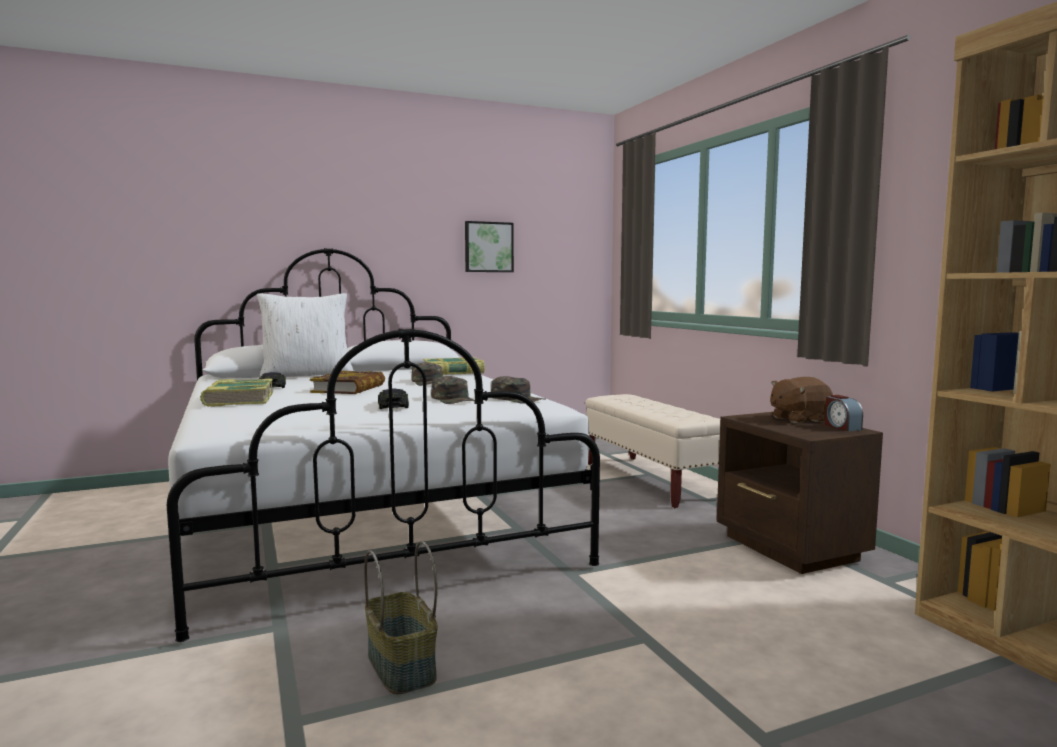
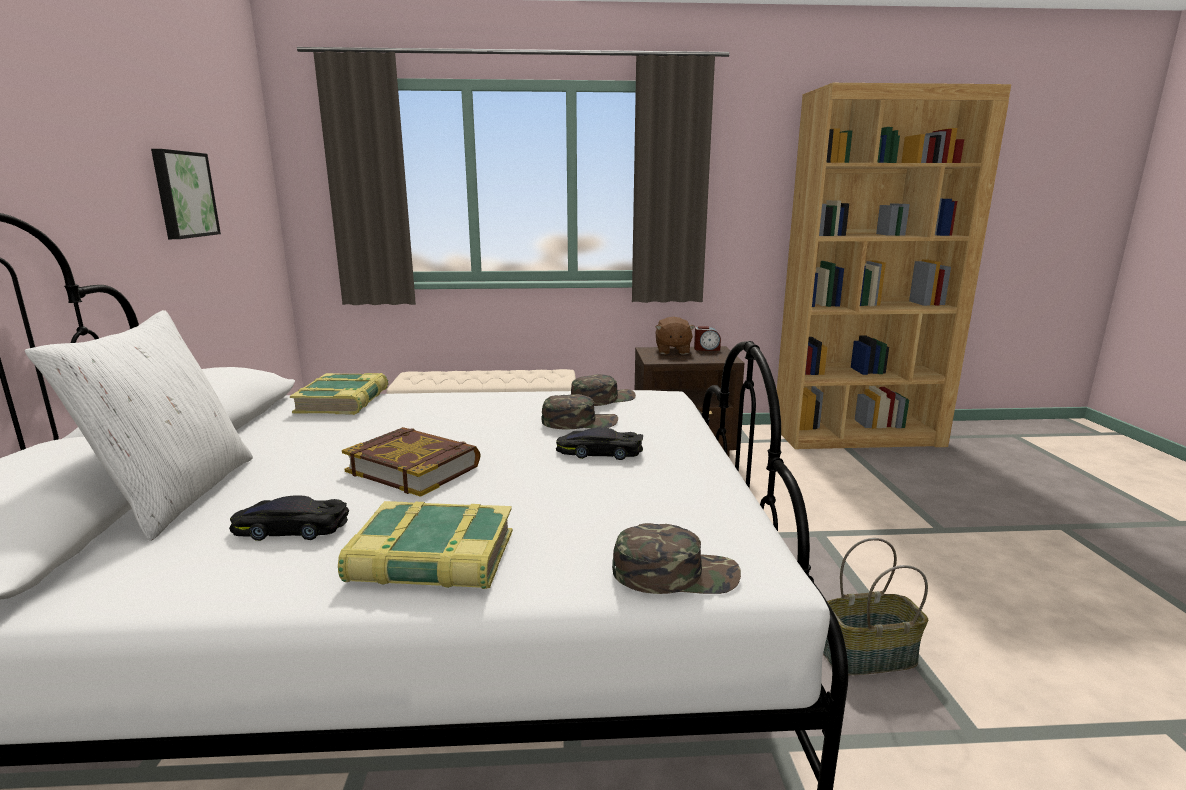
camera: 70 degrees left, 10 degrees up
(429, 382) = (421, 421): green cap -> green cap (675, 573)

